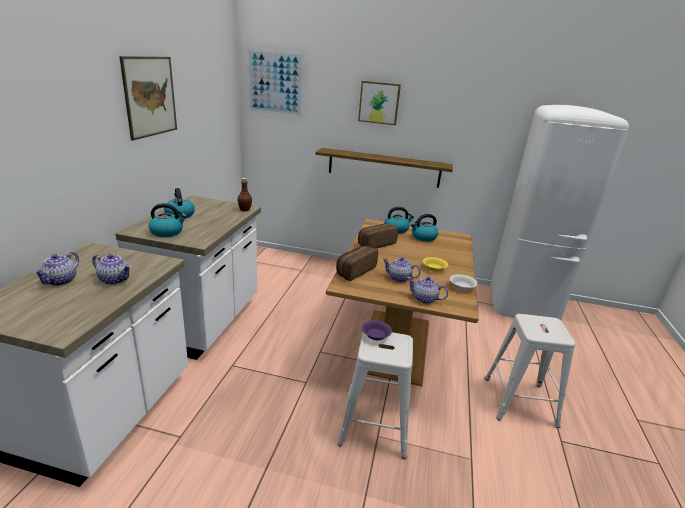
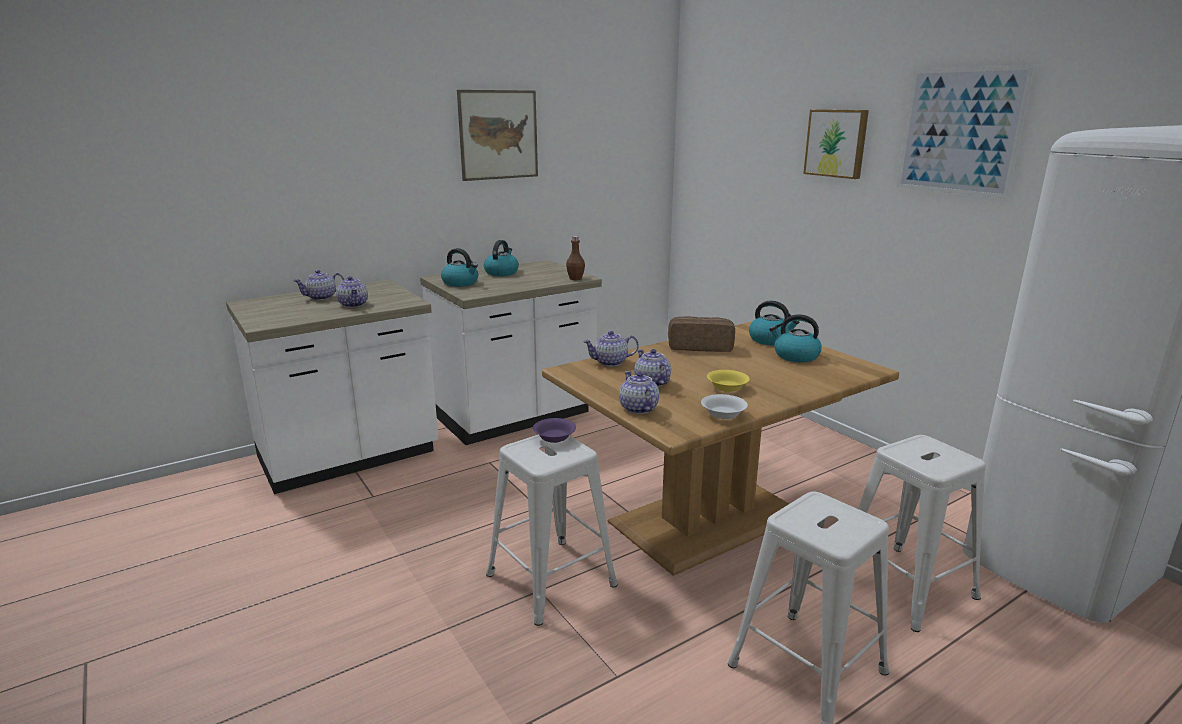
camera: 45 degrees right, 5 degrees down
(275, 83) = (711, 123): picture -> picture (960, 131)
(354, 270) = (610, 362): bread -> teapot
(384, 167) = (840, 252): shelf -> none
(499, 340) = (905, 586): none -> white stool

